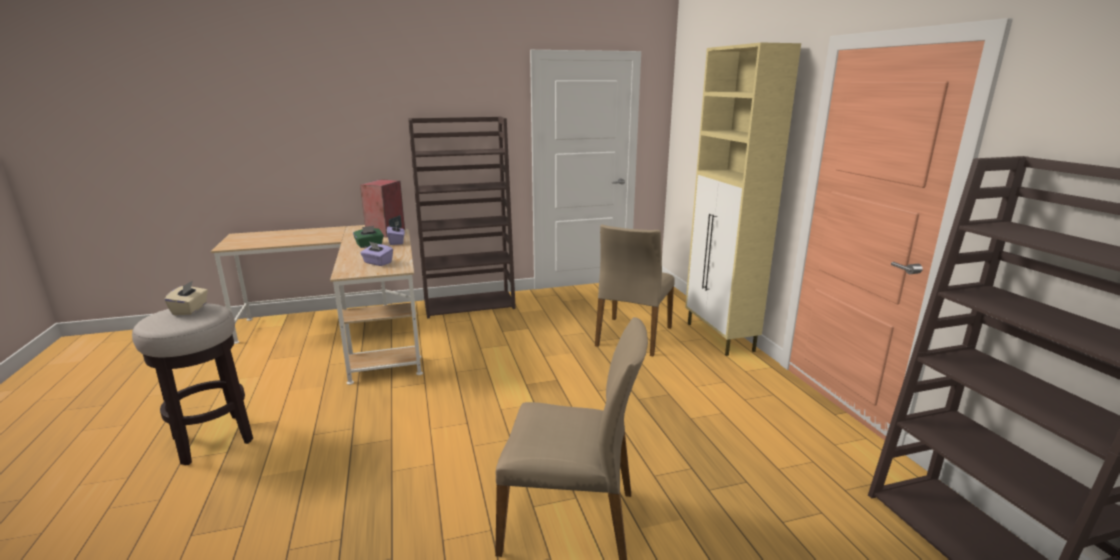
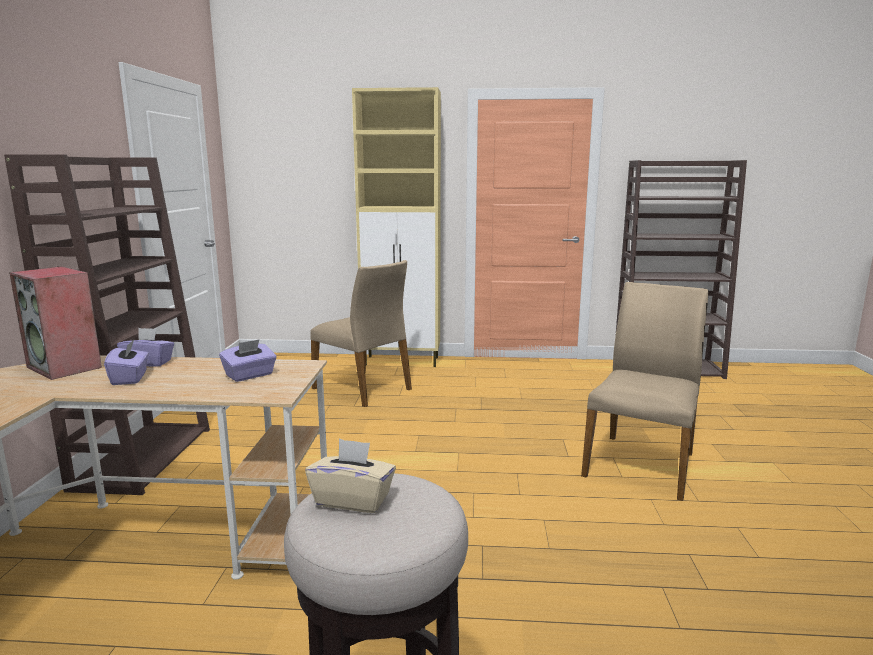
camera: 70 degrees left, 5 degrees down
(369, 245) = (130, 378): green tissue box -> purple tissue box

